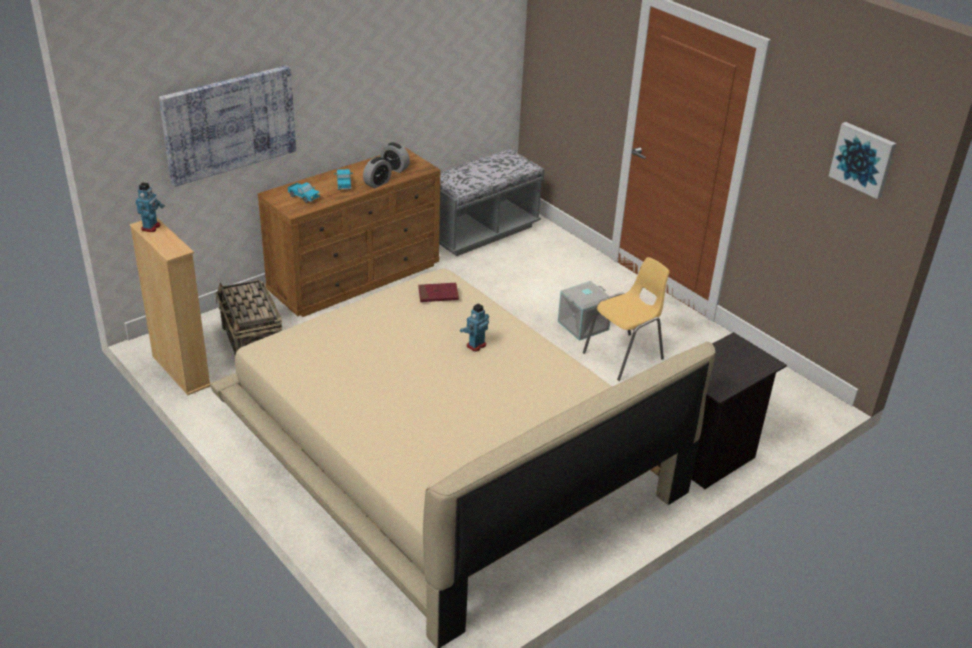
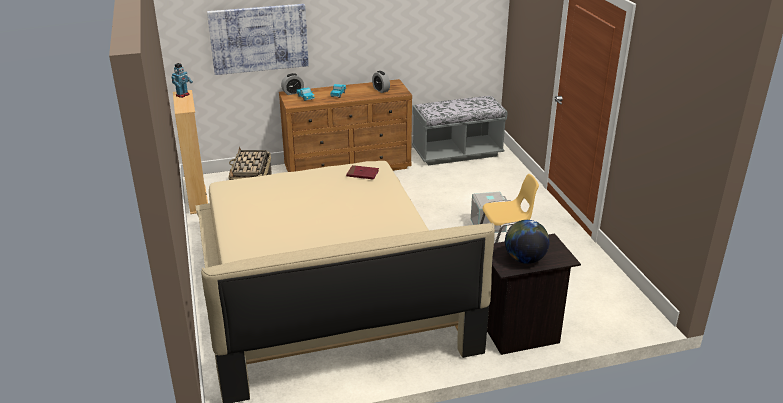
camera: 25 degrees right, 5 degrees down
(377, 183) = (361, 97): alarm clock -> alarm clock (293, 92)
(475, 345) = (363, 209): toy robot -> none
(727, 373) = (524, 259): none -> globe
(863, 159) = (687, 104): picture -> none

